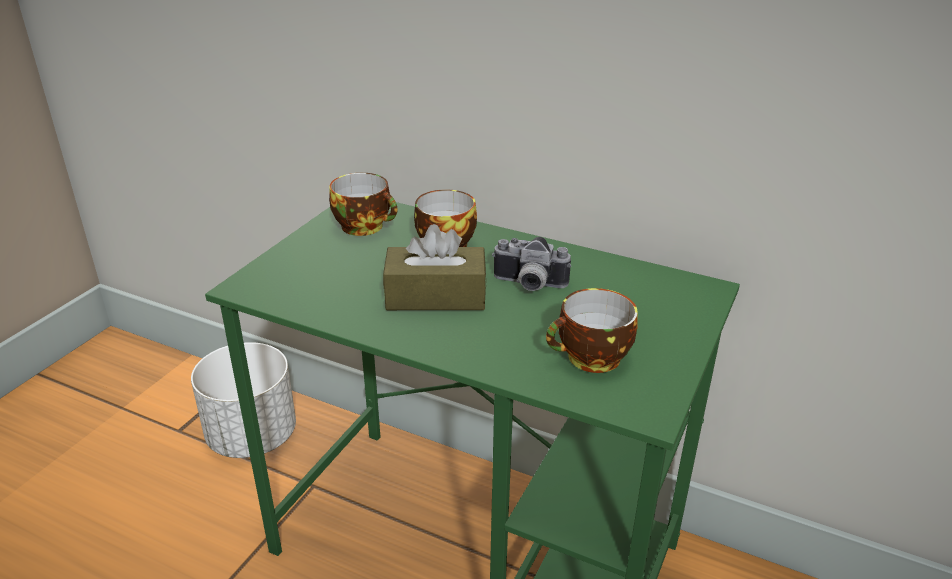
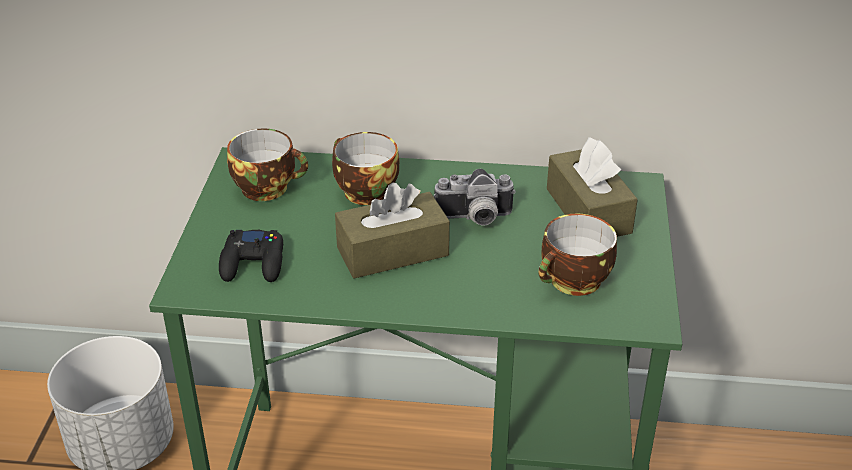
camera: 20 degrees left, 5 degrees up
(311, 280) = (254, 263): none -> black game controller
(643, 300) = (588, 211): none -> brown tissue box

